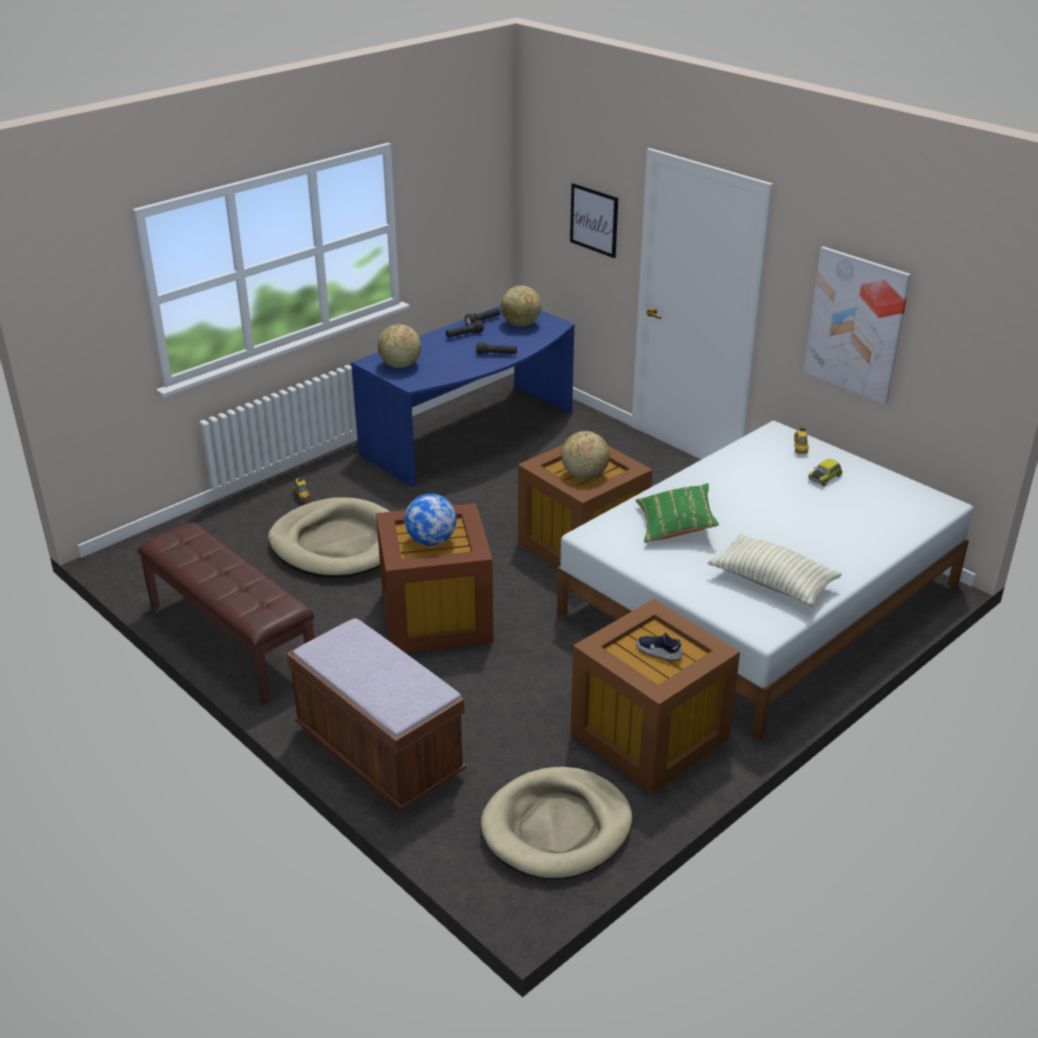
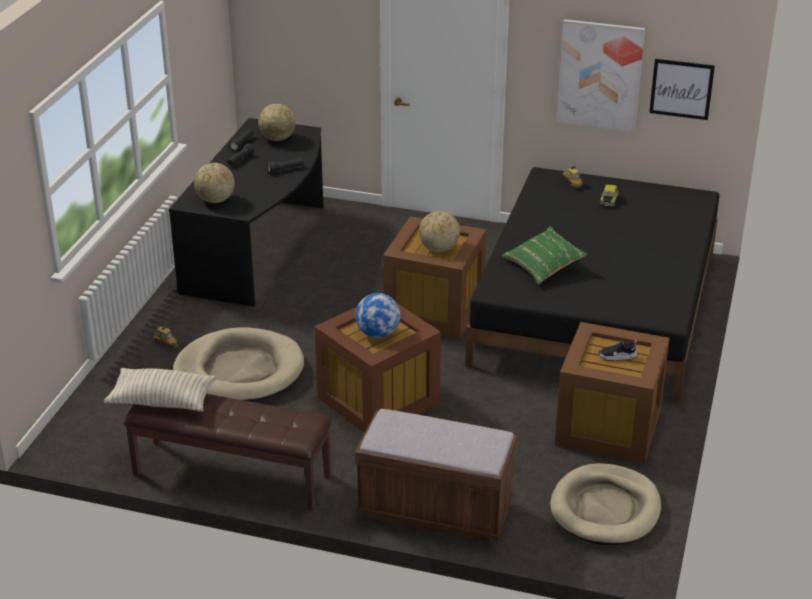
camera: 30 degrees left, 0 degrees up
(472, 435) = (260, 249): blue desk -> black desk
(594, 220) = (325, 32): picture -> picture (681, 89)
(761, 599) = (596, 308): white bed -> black bed
(772, 582) = (645, 285): pillow -> pillow (162, 401)

